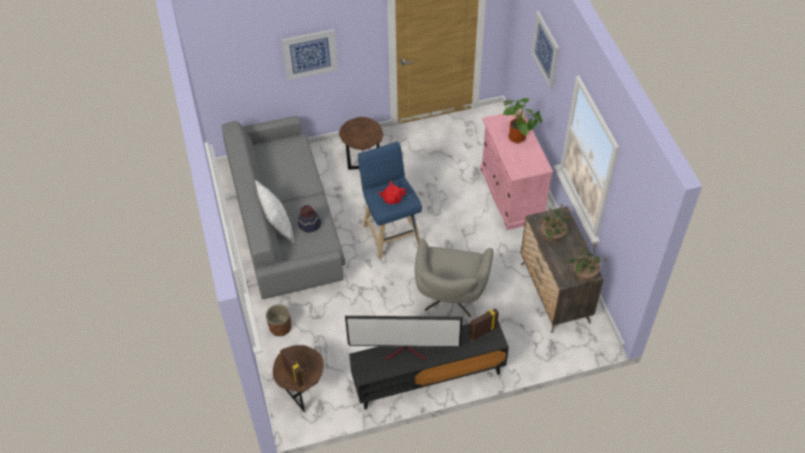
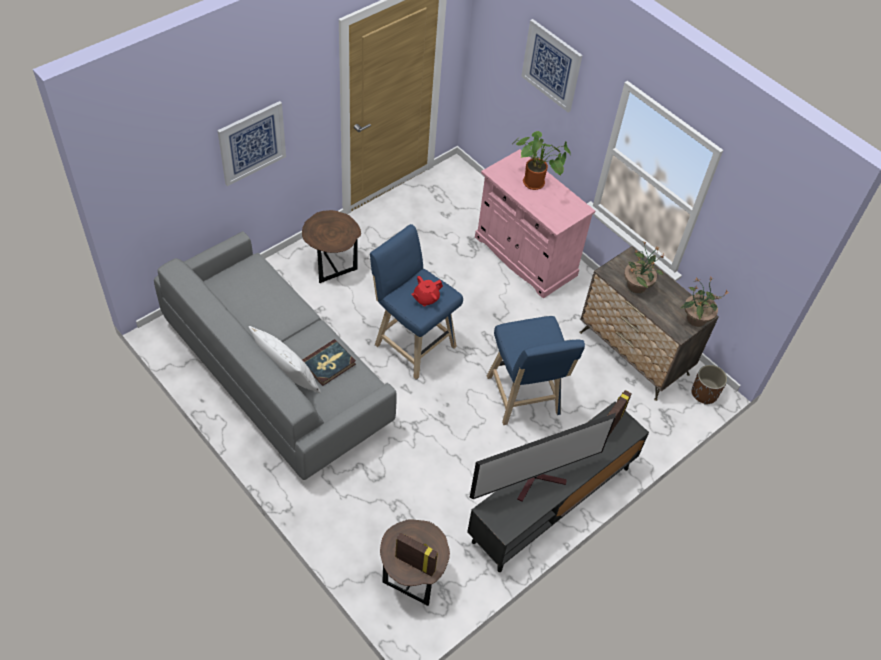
camera: 30 degrees left, 0 degrees up
(280, 327) = (339, 508): brown planter -> brown planter (704, 393)
(309, 225) = (328, 364): hat -> book
(450, 298) = (524, 399): grey armchair -> blue stool

